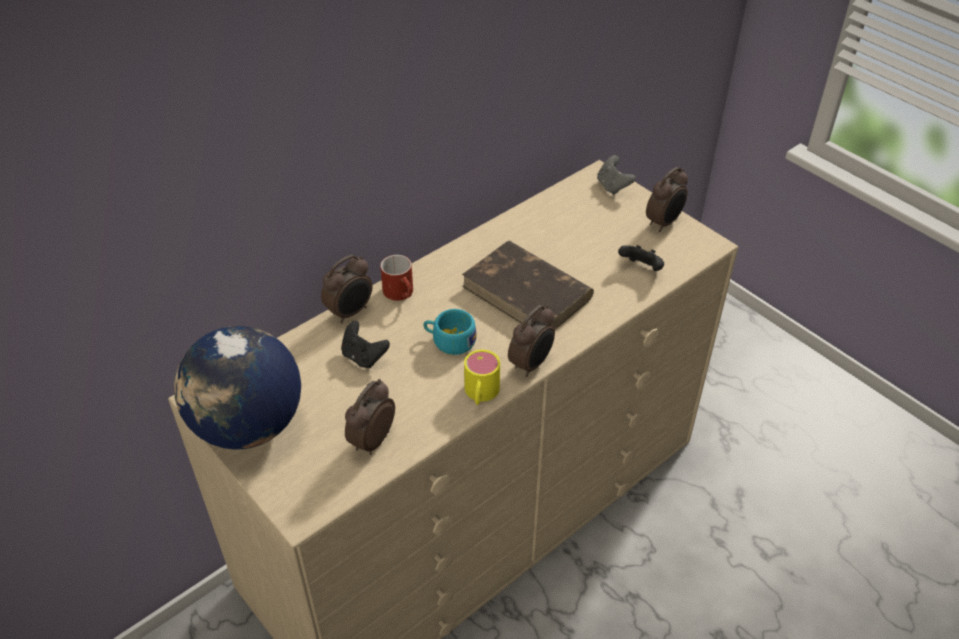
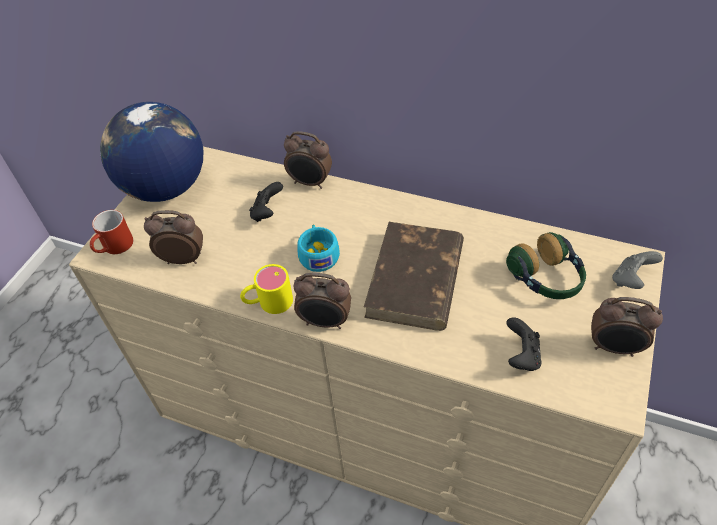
camera: 65 degrees right, 5 degrees up
(402, 293) = (352, 201): red mug -> red mug (115, 248)
(581, 224) = (546, 279): none -> headphones

